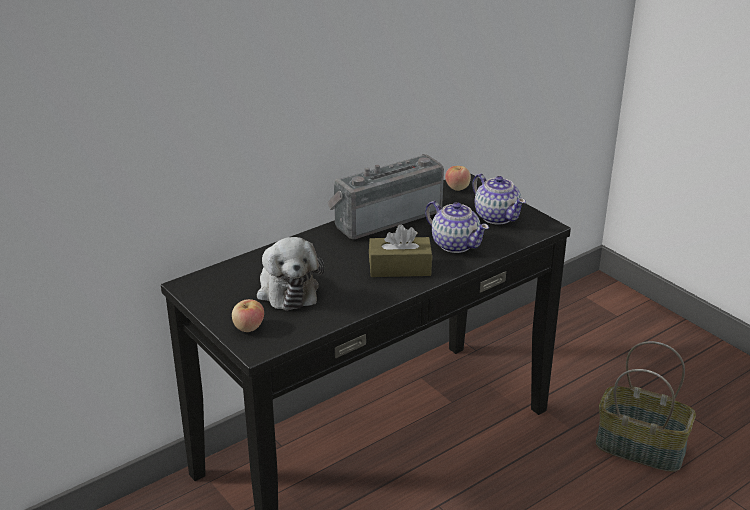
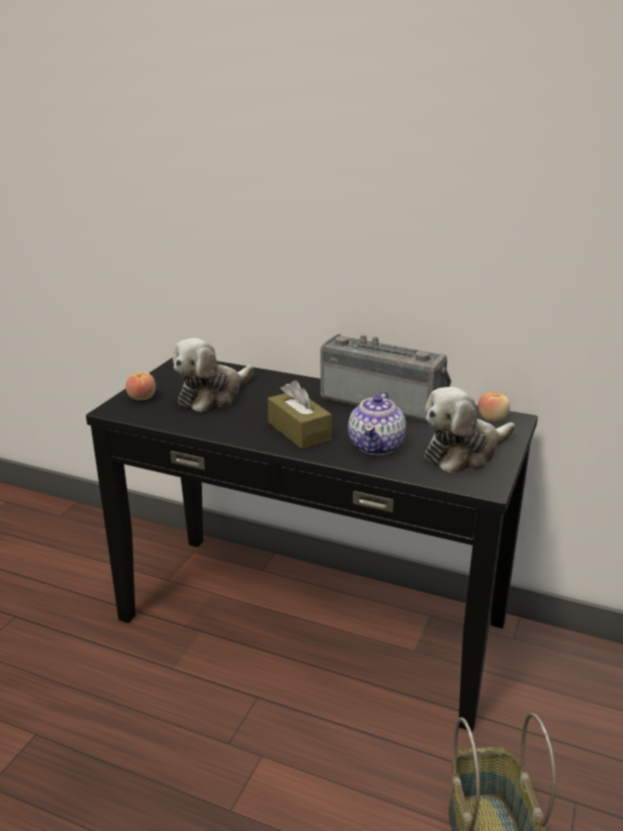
camera: 60 degrees right, 5 degrees down
(497, 216) = (464, 453): teapot -> plush toy

